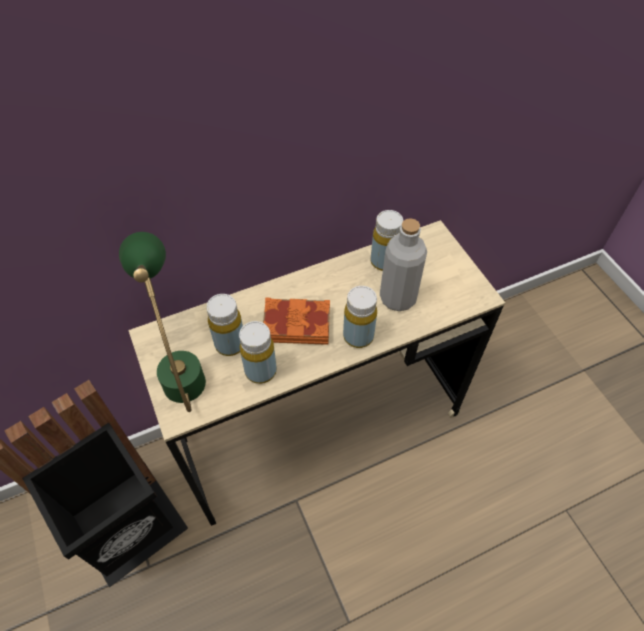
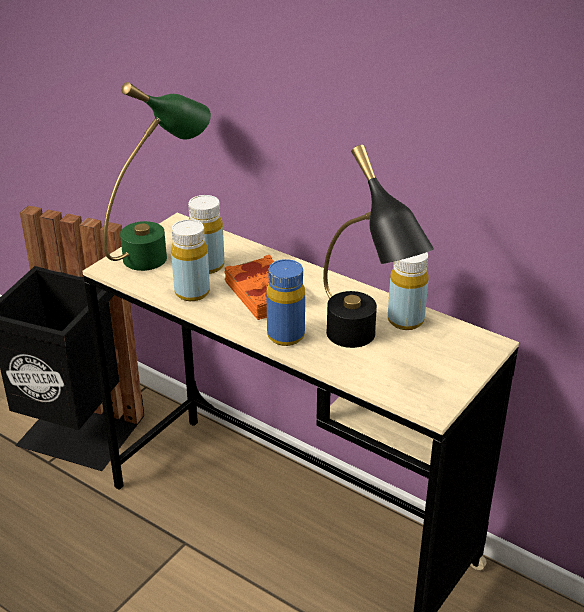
camera: 60 degrees right, 20 degrees down
(358, 336) = (286, 336): yellow bottle -> blue bottle
(398, 298) = (363, 346): grey bottle -> black table lamp

